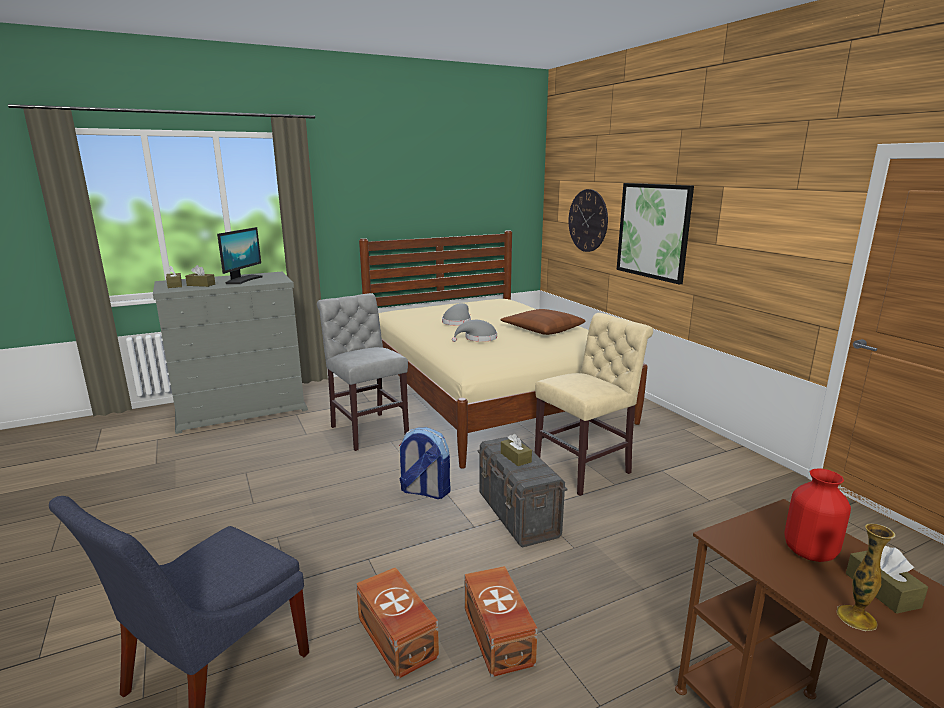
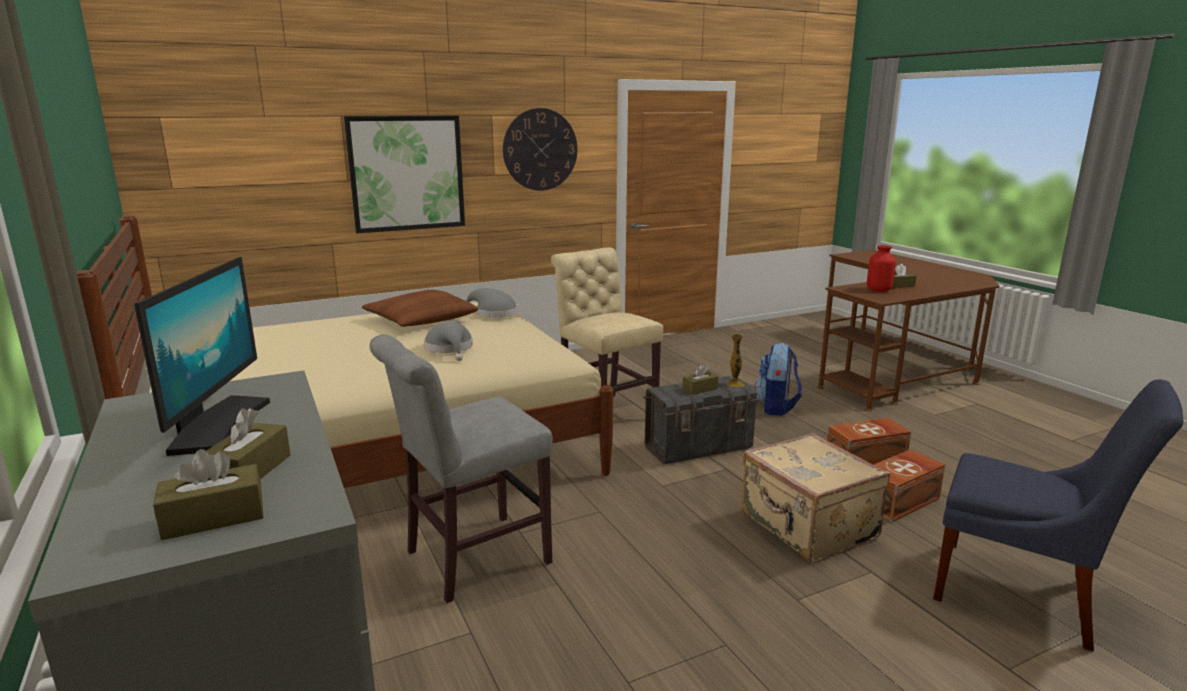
camera: 90 degrees left, 0 degrees up
(243, 280) = (217, 425): monitor -> monitor turned 75 degrees clockwise
(364, 558) = (807, 527): none -> beige suitcase
(424, 491) = (663, 498): backpack -> backpack (776, 407)
(457, 322) = (343, 360): grey hat -> grey hat (493, 313)
(588, 220) = (267, 176): wall clock -> wall clock (540, 149)
(856, 618) = (925, 291): vase -> vase (735, 384)

